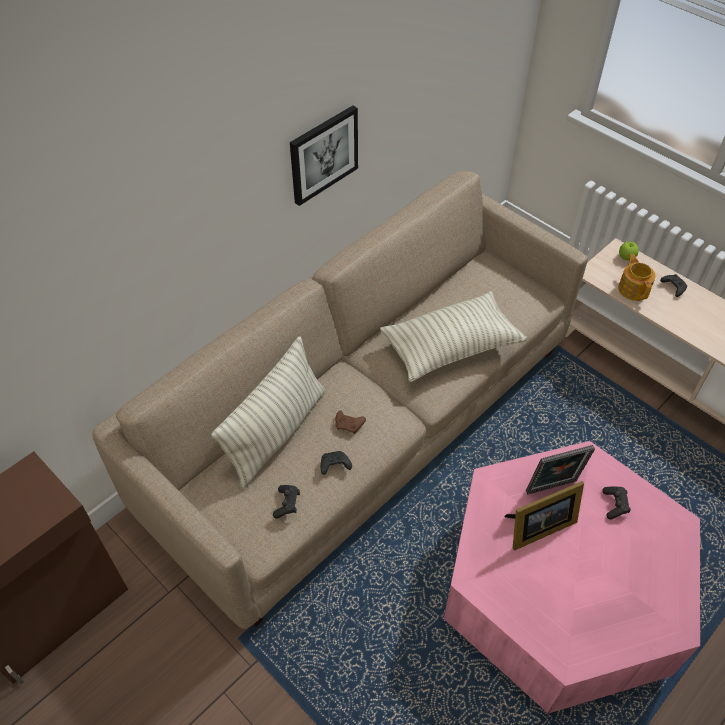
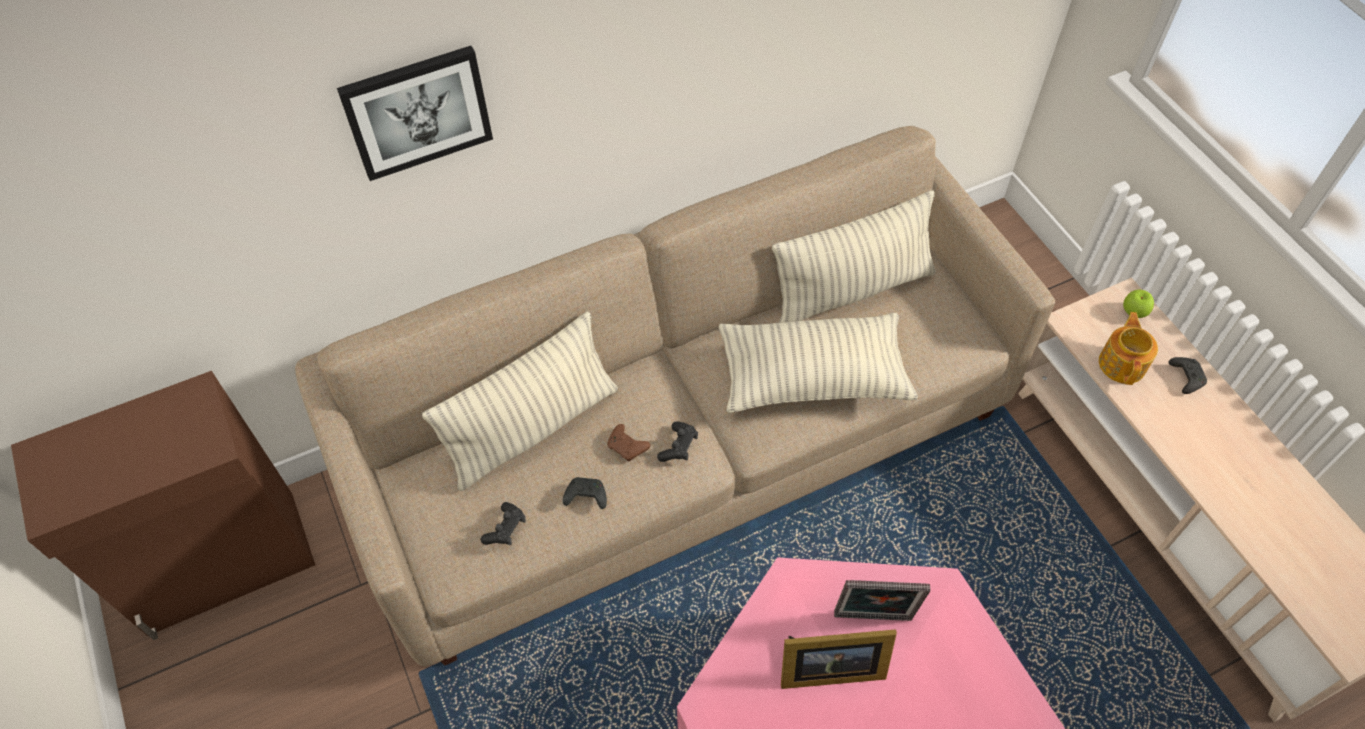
camera: 20 degrees right, 5 degrees up
(323, 154) = (685, 68): picture -> picture (417, 111)
(451, 287) = (852, 290): none -> pillow
(615, 505) = (951, 672): black game controller -> black game controller (678, 447)

